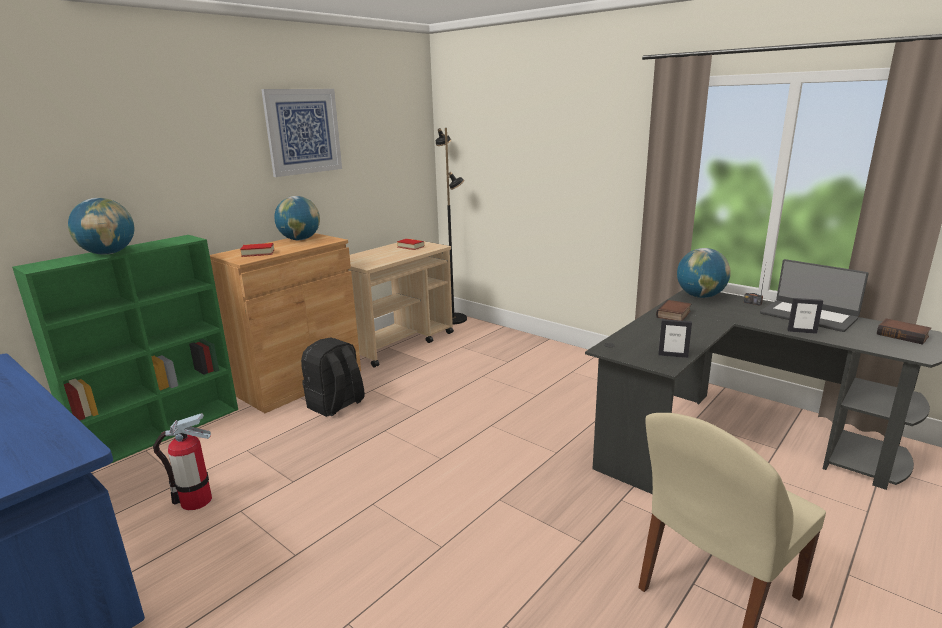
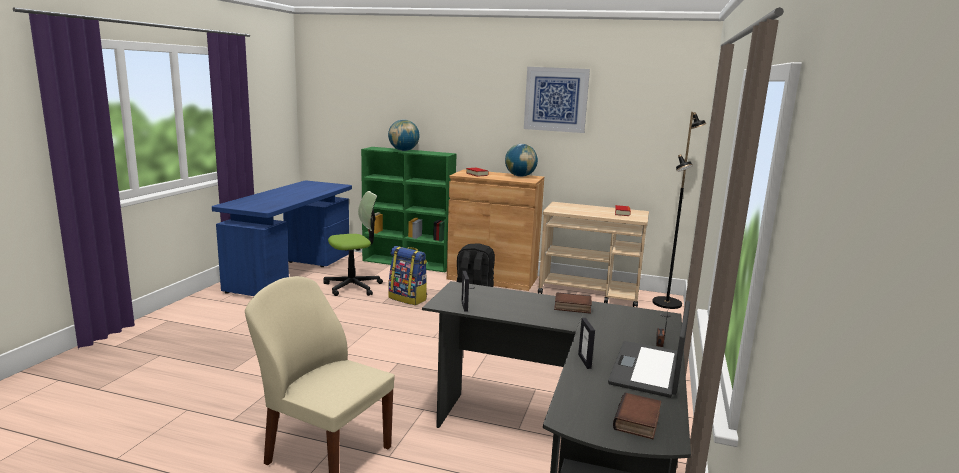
camera: 65 degrees right, 5 degrees down
(196, 501) = (353, 286): fire extinguisher -> office chair
(301, 455) = (408, 298): none -> backpack
(700, 296) = (647, 317): globe -> none

